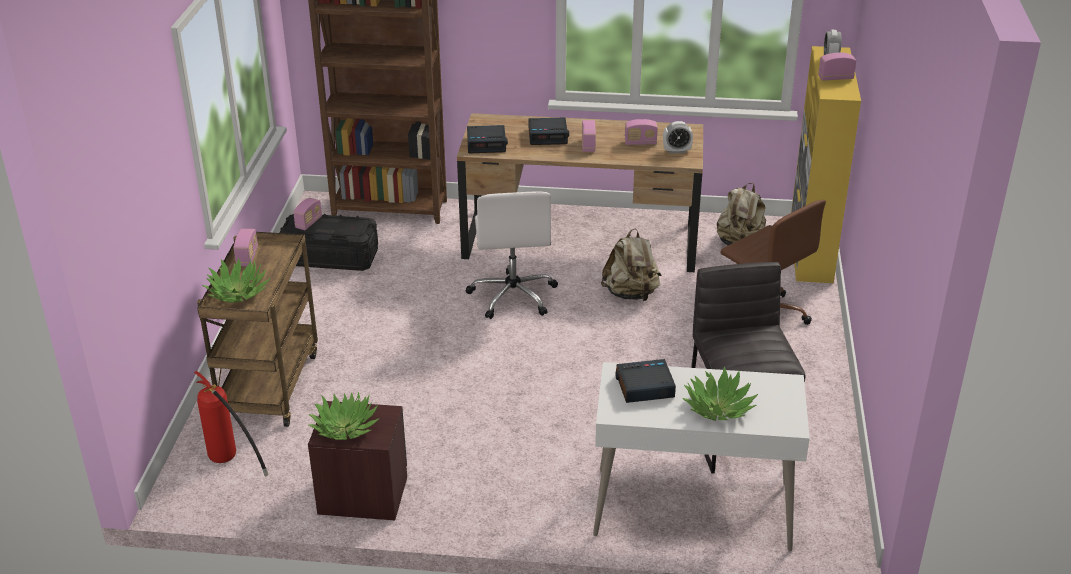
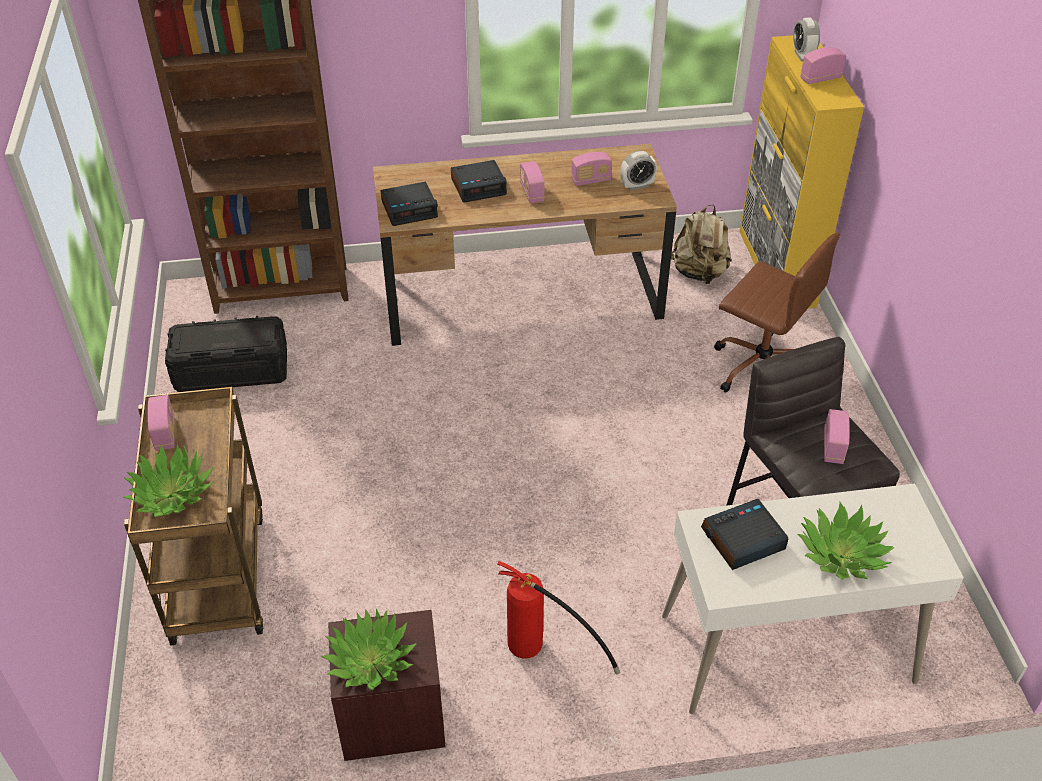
camera: 15 degrees left, 10 degrees up
(231, 463) = (206, 706): fire extinguisher -> fire extinguisher (542, 655)
(309, 223) = (199, 336): radio -> radio (833, 447)
(513, 295) = (471, 387): white office chair -> none
(631, 294) = (605, 360): beige backpack -> none

